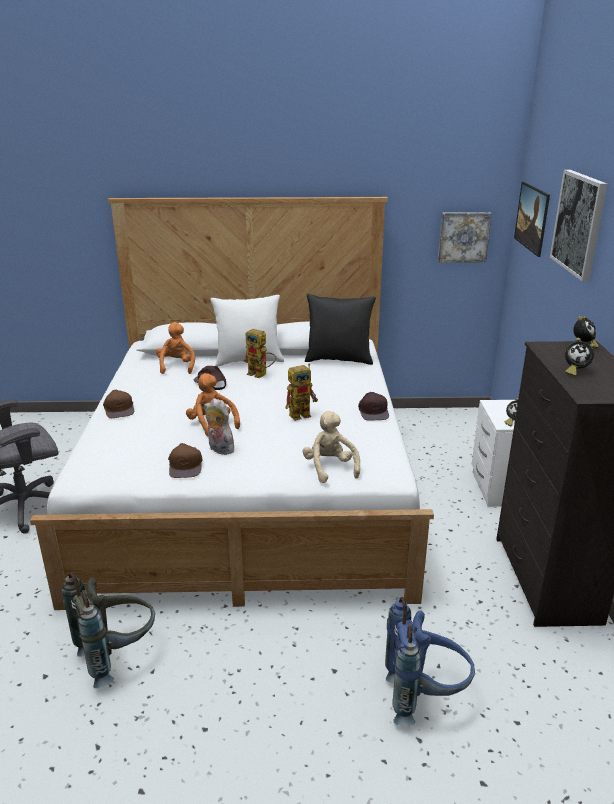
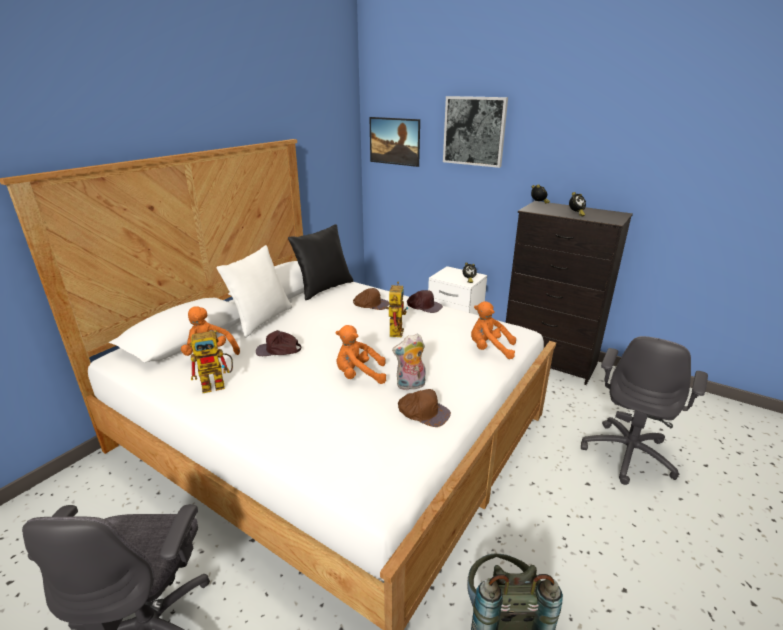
camera: 55 degrees left, 0 degrees up
(119, 408) = (251, 418): brown cap -> brown cap (371, 304)
(261, 374) = (298, 324): toy robot -> toy robot (218, 384)
(330, 468) = (489, 349): beige plush toy -> orange plush toy
(424, 696) = (628, 454): blue backpack -> grey office chair
(463, 236) = (338, 167): picture -> none

